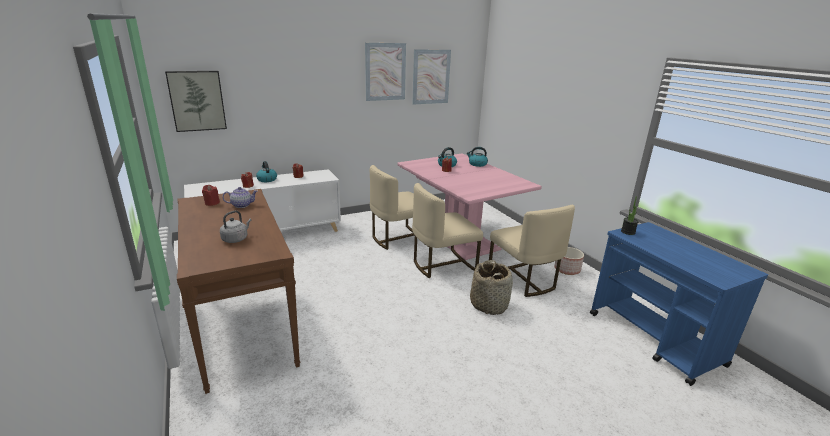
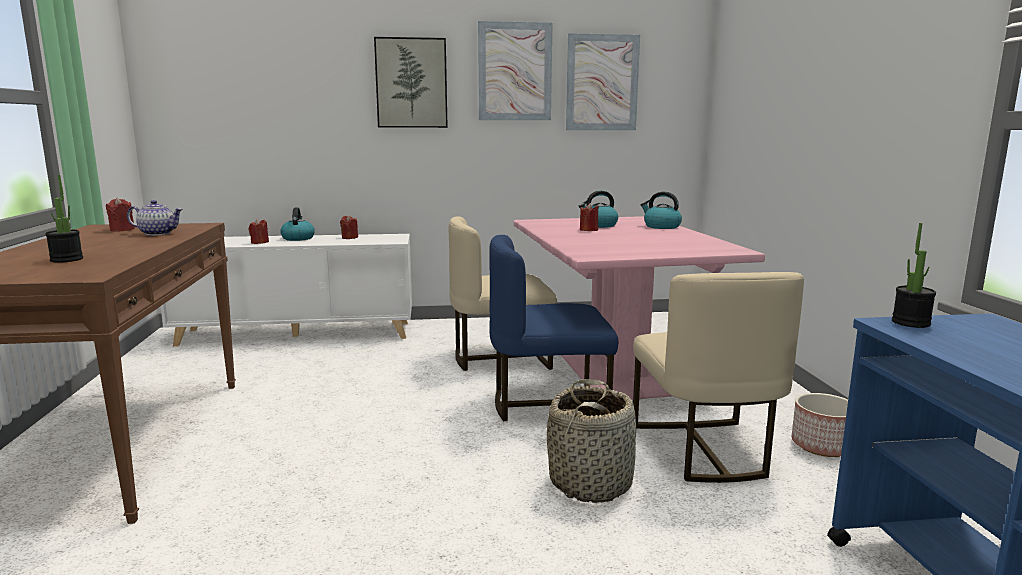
camera: 20 degrees right, 10 degrees down
(197, 101) = (206, 108): picture -> picture (411, 83)
(236, 239) = (66, 259): grey kettle -> potted plant
(442, 264) = (548, 404): beige chair -> blue chair

